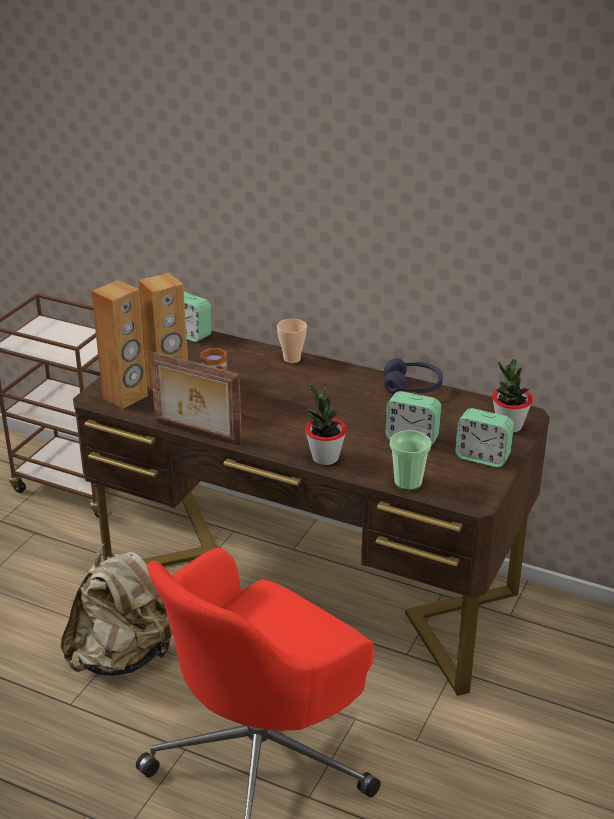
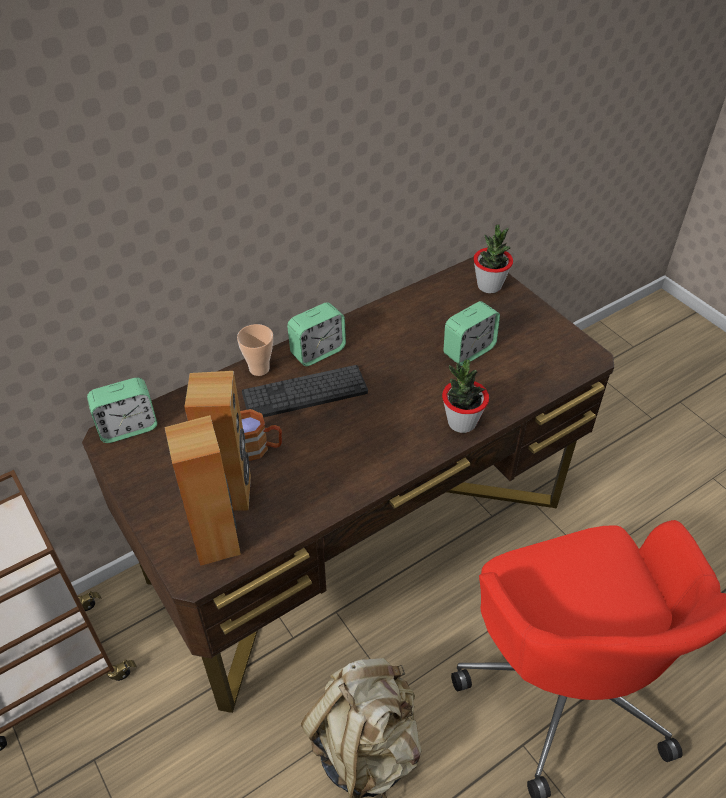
camera: 60 degrees left, 15 degrees up
(196, 433) = (345, 505): picture frame -> none
(287, 384) = (305, 393): none -> keyboard
(408, 482) = (537, 384): cup -> none
(412, 387) = (382, 312): purple headphones -> none
(482, 457) = (526, 322): alarm clock -> alarm clock (317, 352)

